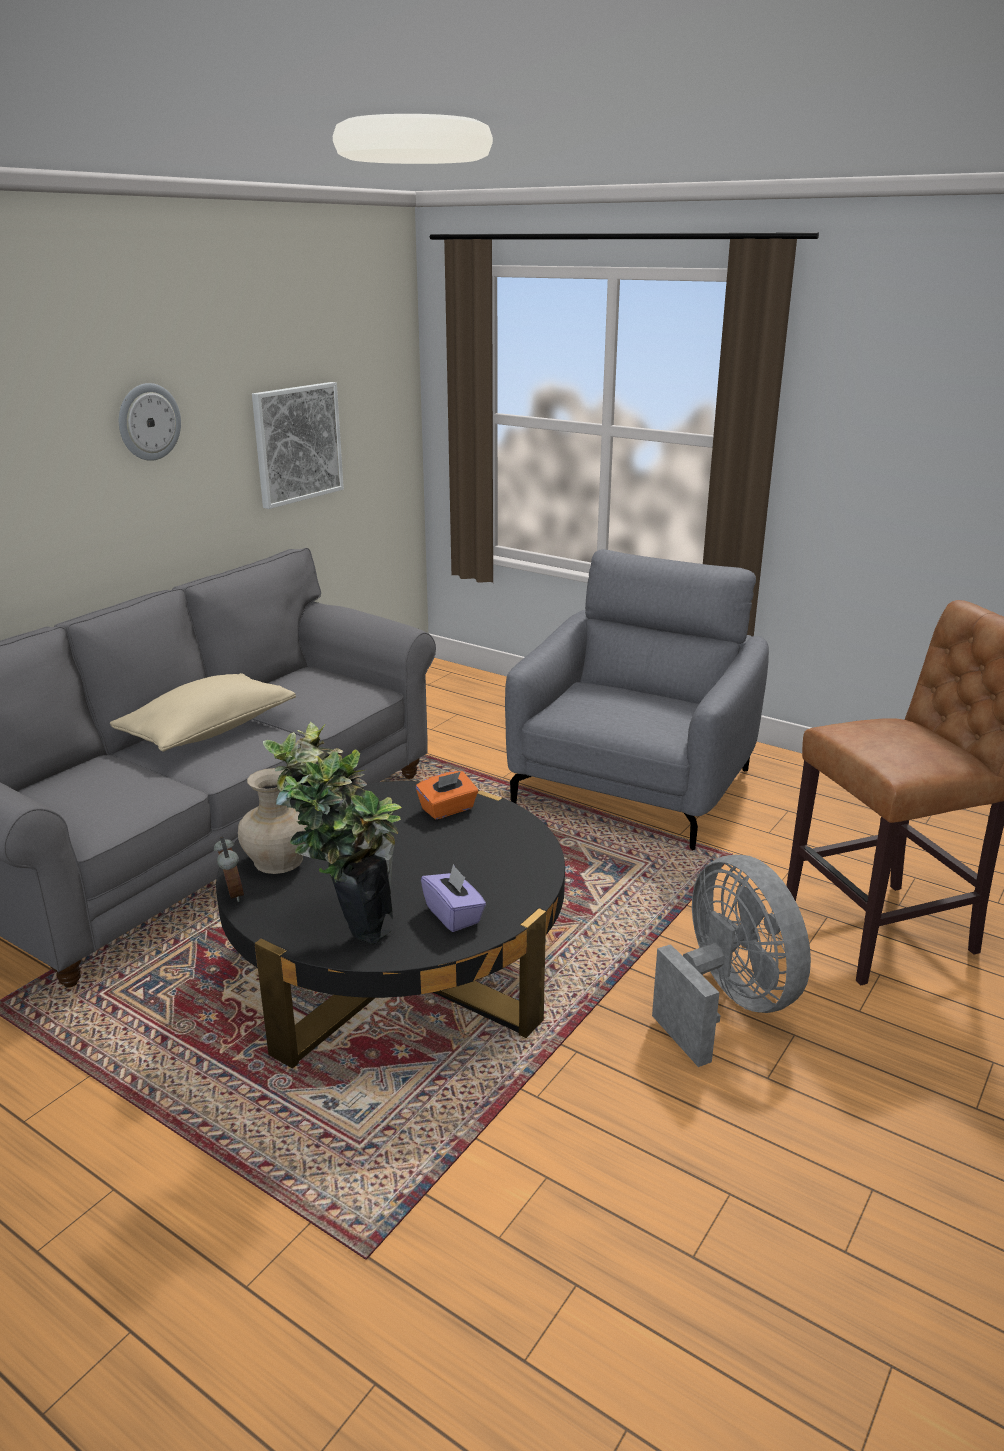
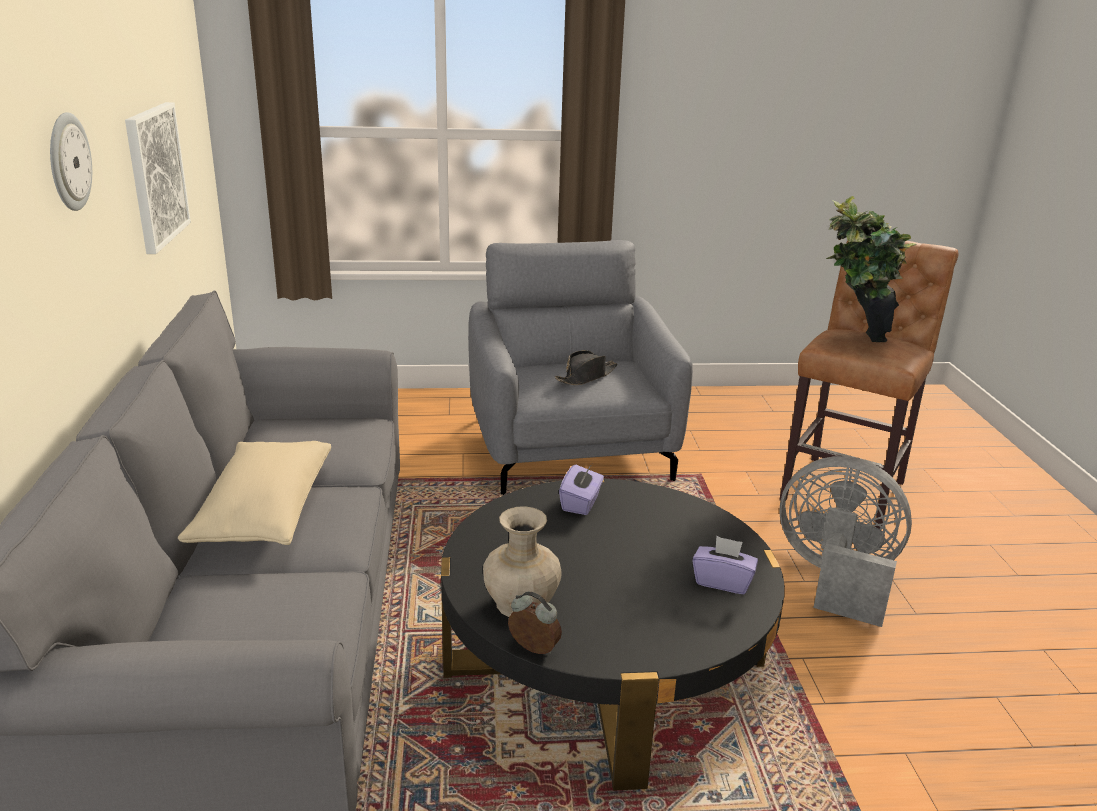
camera: 40 degrees left, 0 degrees up
(344, 925) = (664, 628): potted plant -> potted plant (853, 340)
(448, 809) = (581, 503): orange tissue box -> purple tissue box
(630, 707) = (586, 377): none -> black hat

